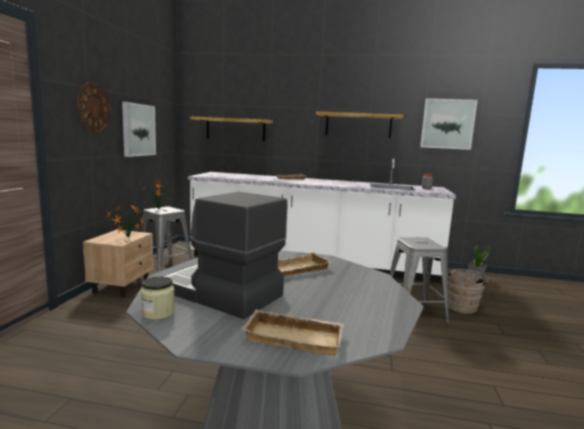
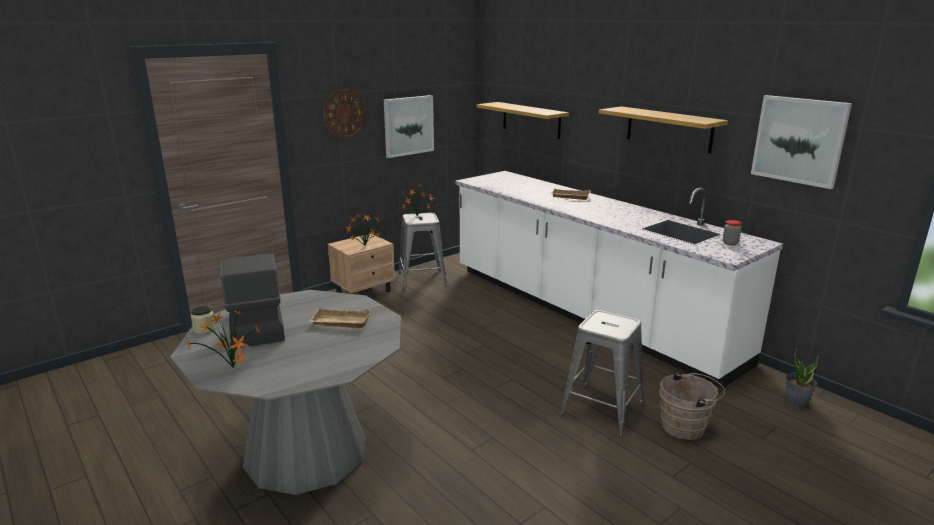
camera: 40 degrees right, 10 degrees up
(295, 337) = (233, 369): beige tray -> potted plant

